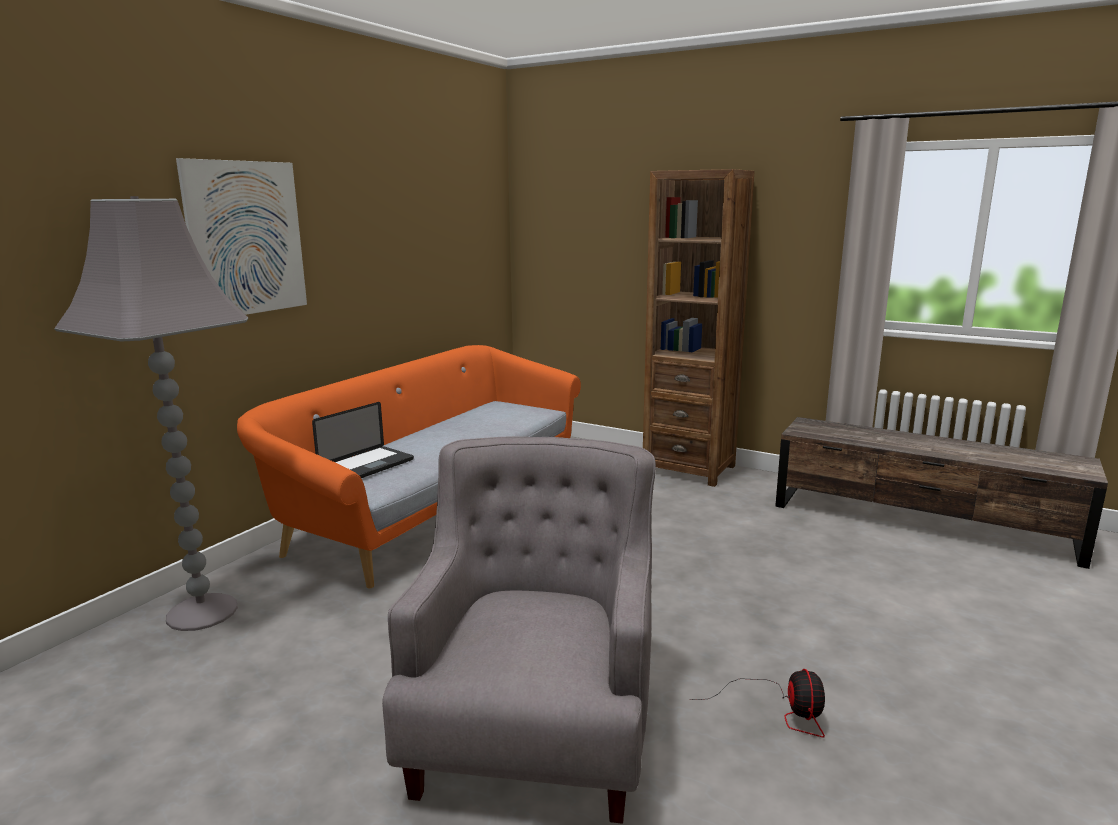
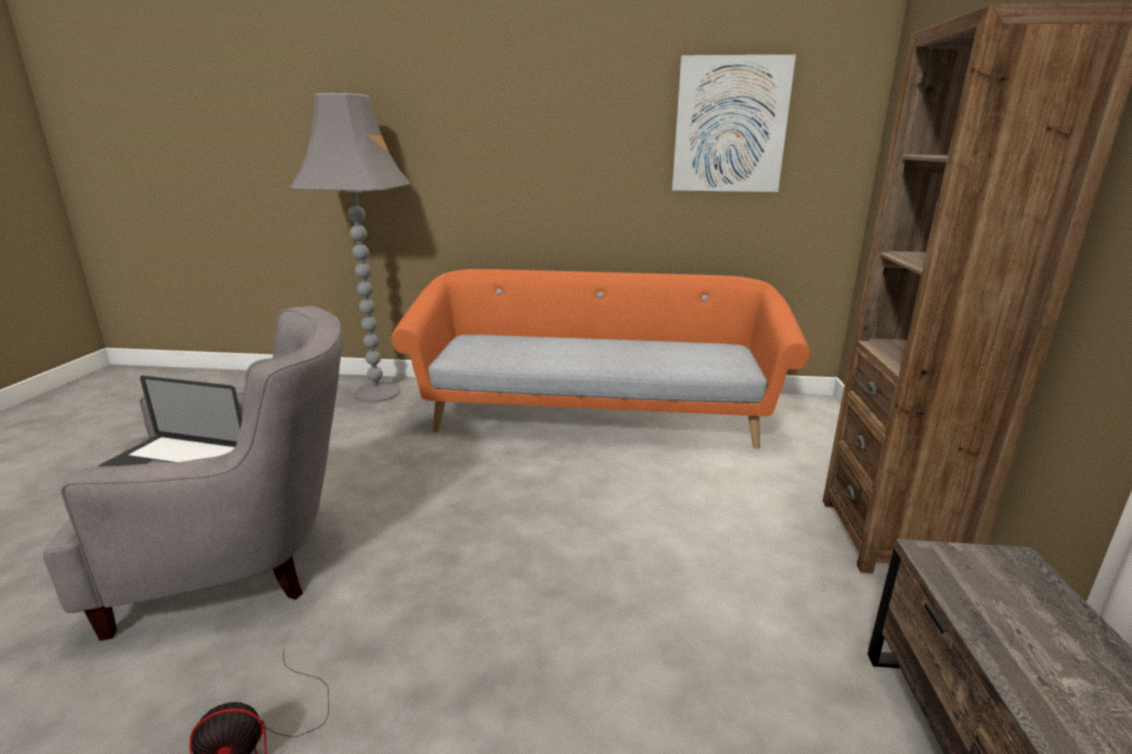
camera: 65 degrees right, 5 degrees up
(246, 238) = (480, 133): picture -> picture (730, 125)
(366, 465) = (500, 342): laptop -> laptop (176, 462)

